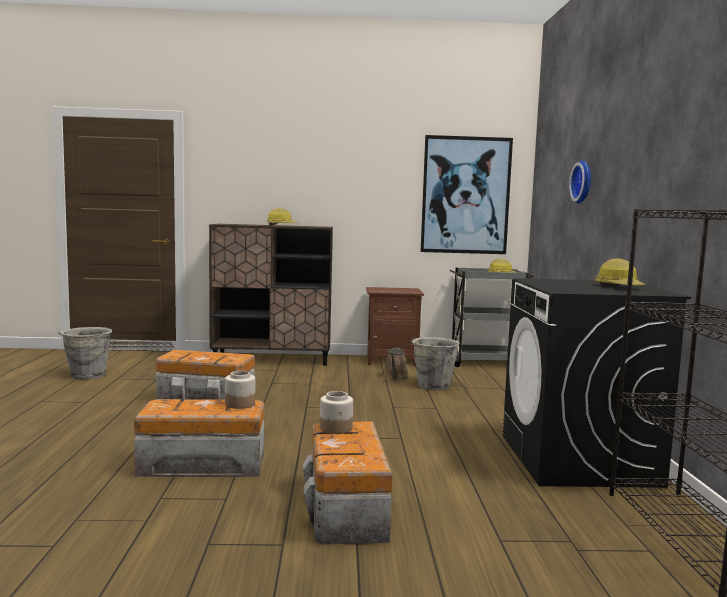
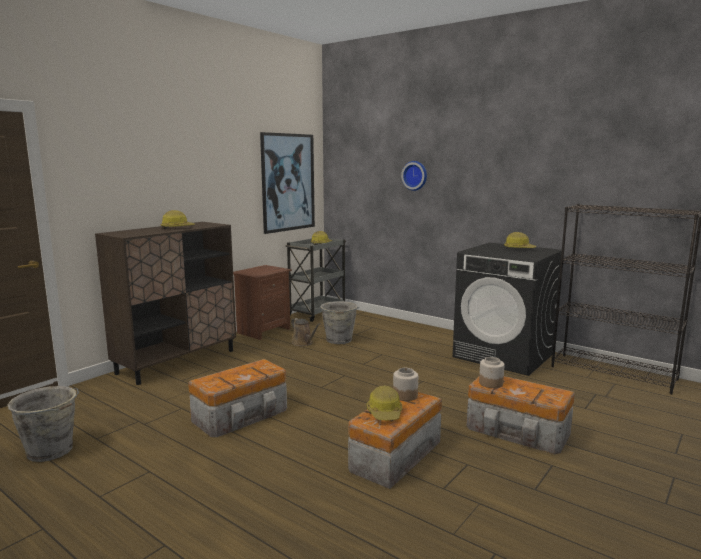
camera: 50 degrees left, 5 degrees up
(186, 405) = (385, 413): none -> hard hat

